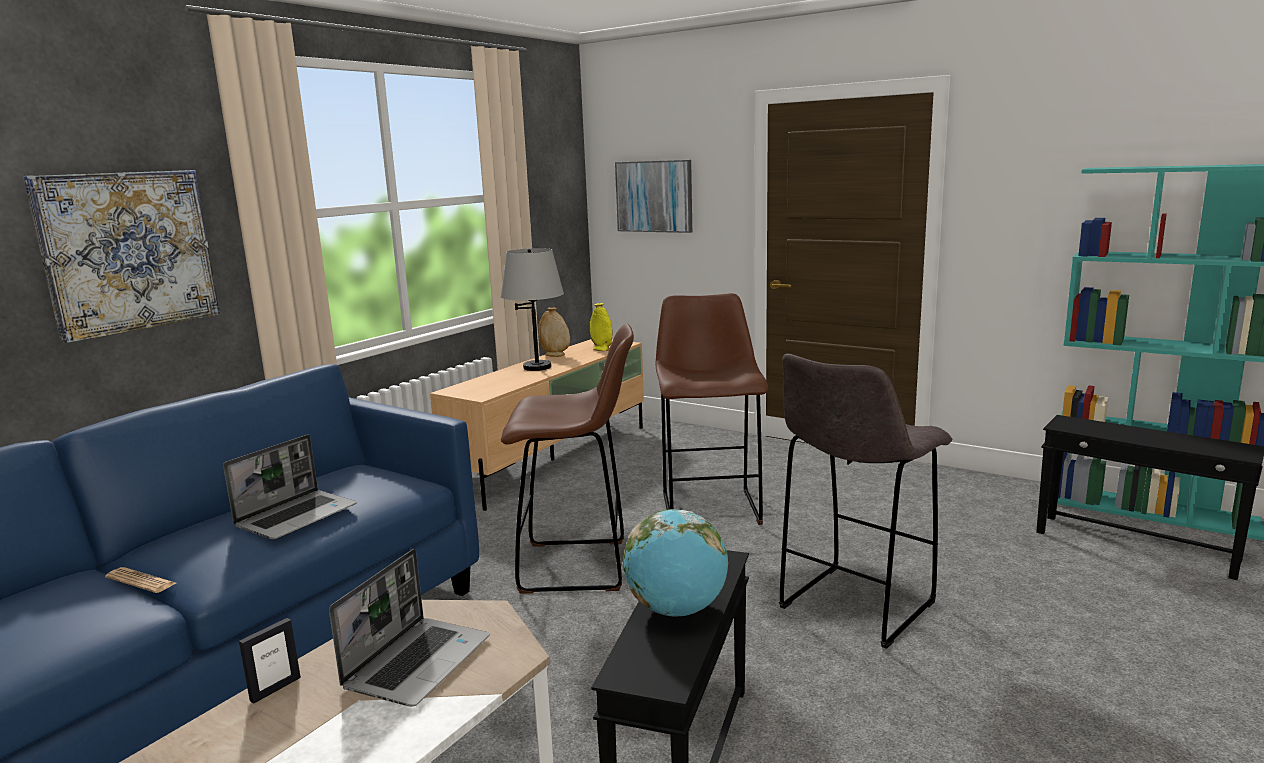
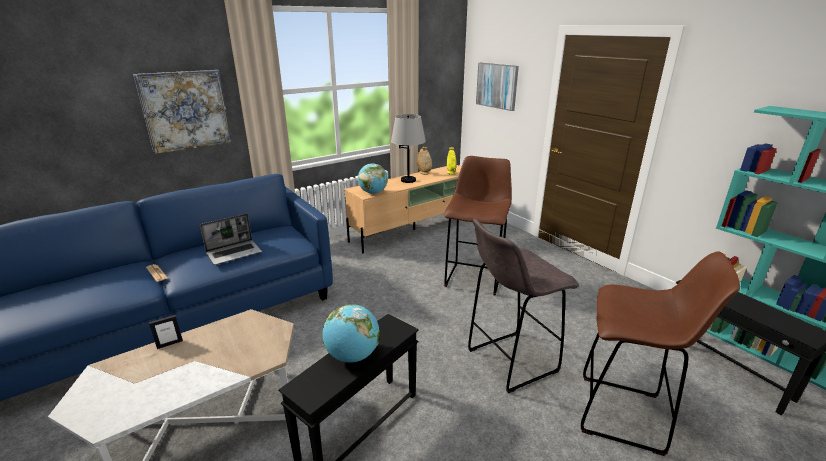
camera: 20 degrees right, 10 degrees up
(418, 662) = (231, 347): laptop -> none
(491, 391) = (373, 192): none -> globe
(578, 566) = (384, 297): brown stool -> brown stool (624, 414)

